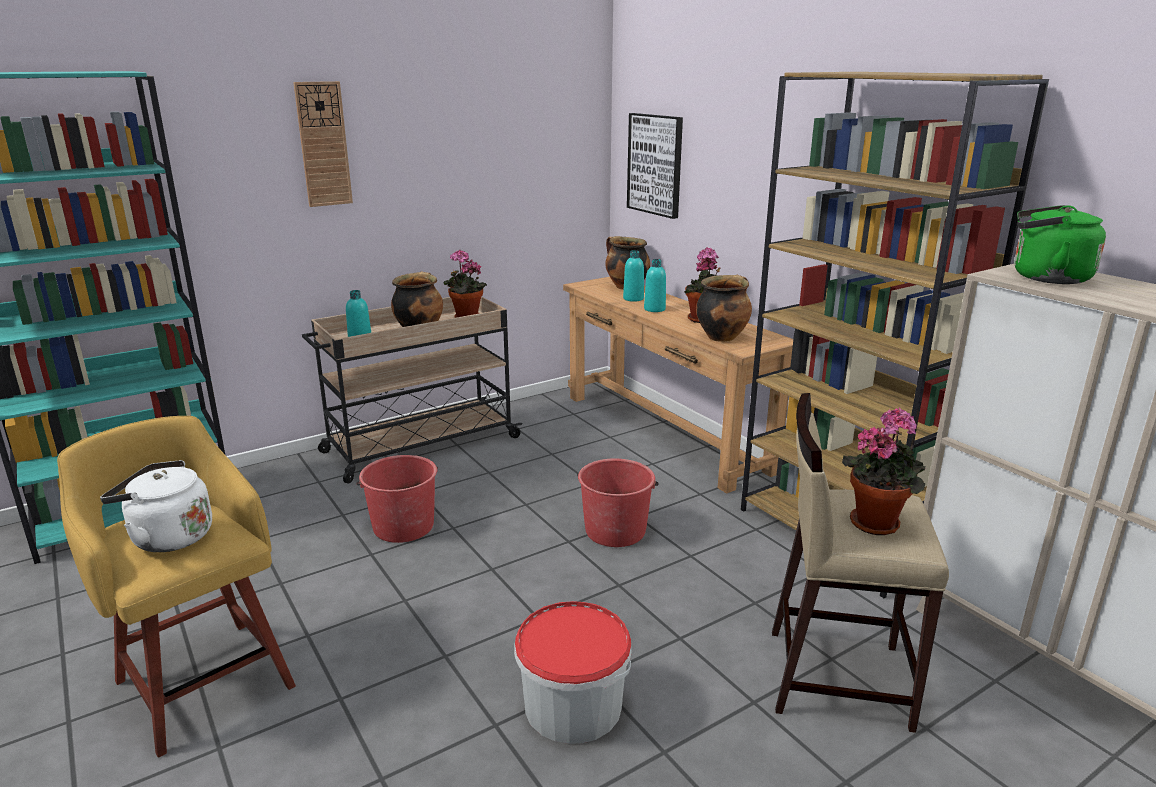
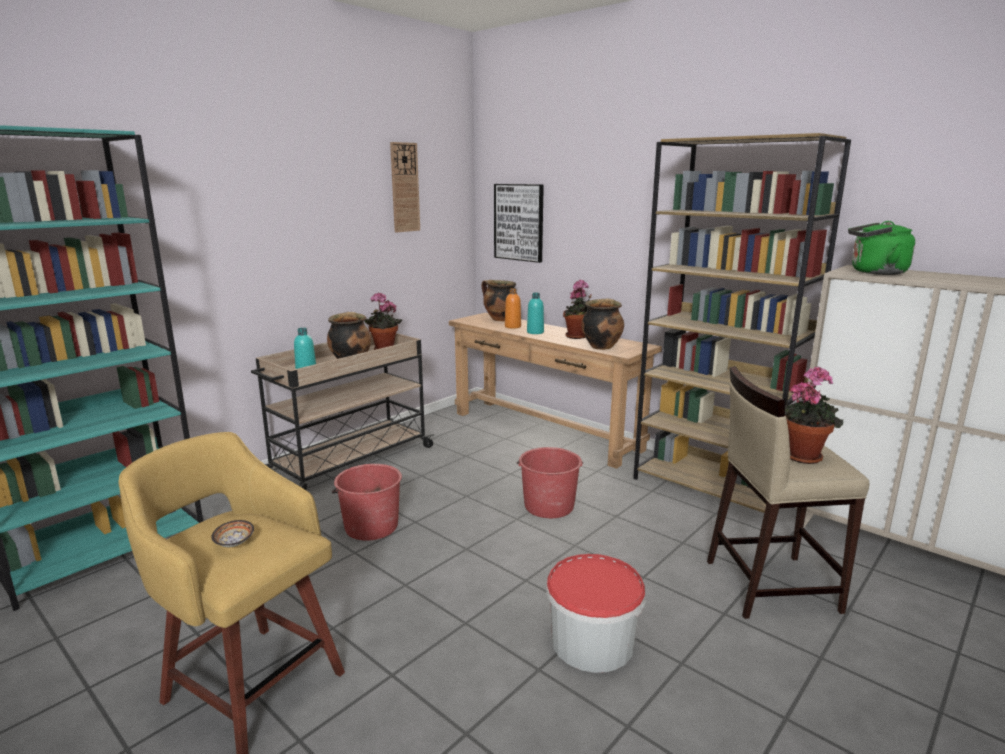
camera: 15 degrees left, 5 degrees down
(167, 537) = (234, 543): white kettle -> bowl
(323, 144) = (262, 205): wall clock -> wall clock (404, 187)
(633, 299) = (512, 326): turquoise bottle -> orange bottle

